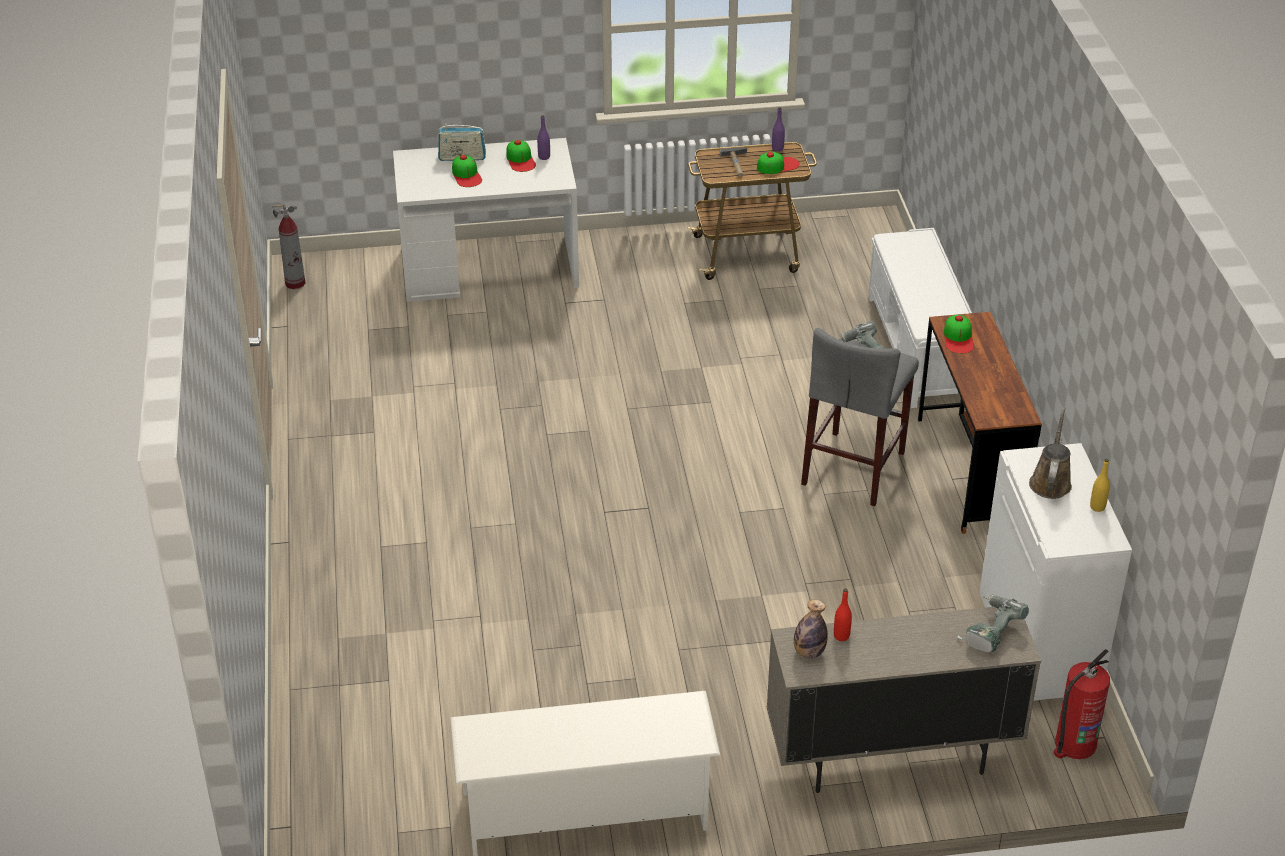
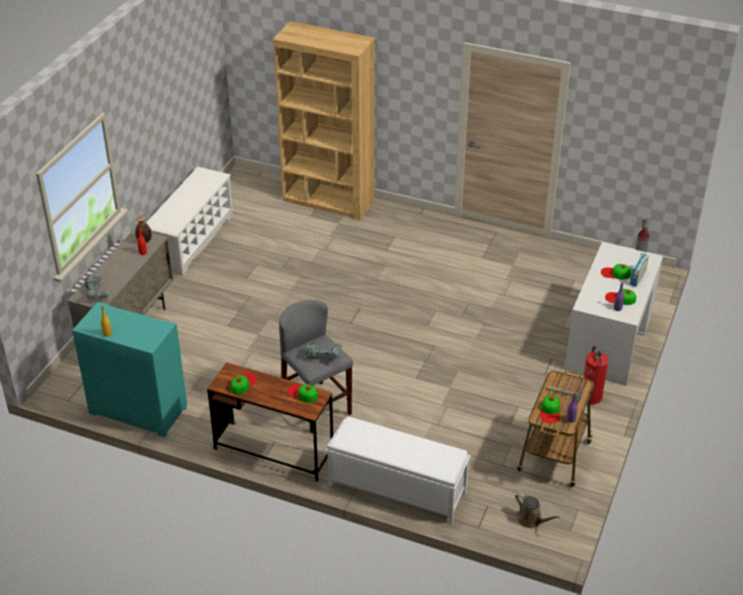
camera: 120 degrees right, 0 degrees up
(321, 677) = (328, 201): none -> brown bookcase
(997, 395) = (243, 383): none -> cap
(1040, 645) = (137, 410): white cabinet -> turquoise cabinet
(1050, 481) = (139, 328): brown watering can -> brown watering can (531, 520)
(1074, 744) = (75, 388): fire extinguisher -> fire extinguisher (591, 396)

